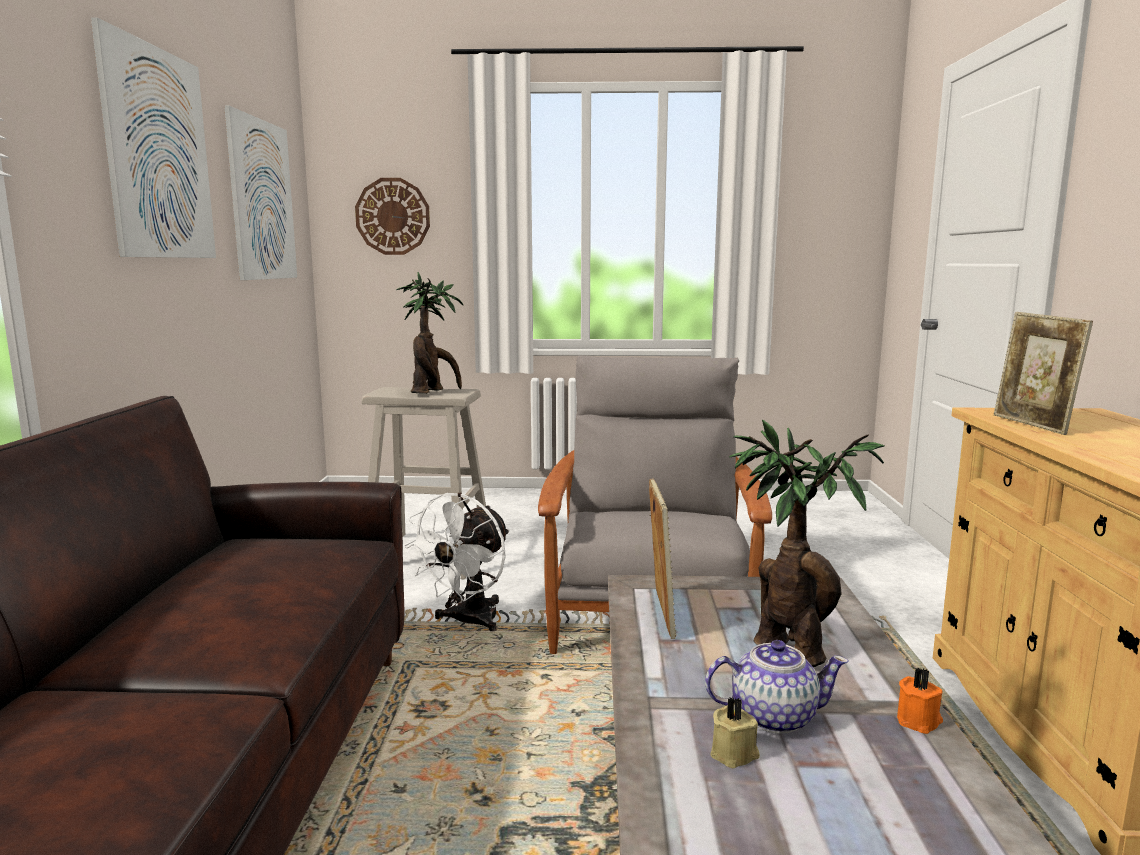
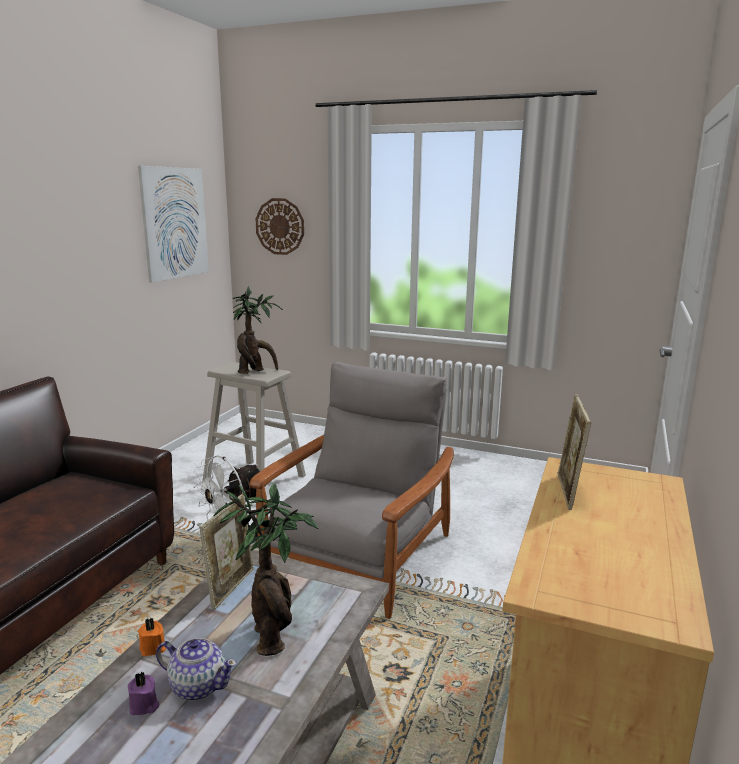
camera: 20 degrees right, 5 degrees up
(159, 154) = (73, 212): picture -> none
(735, 754) = (144, 706): beige candle -> purple candle
(919, 721) = (280, 716): orange candle -> orange candle (153, 648)

